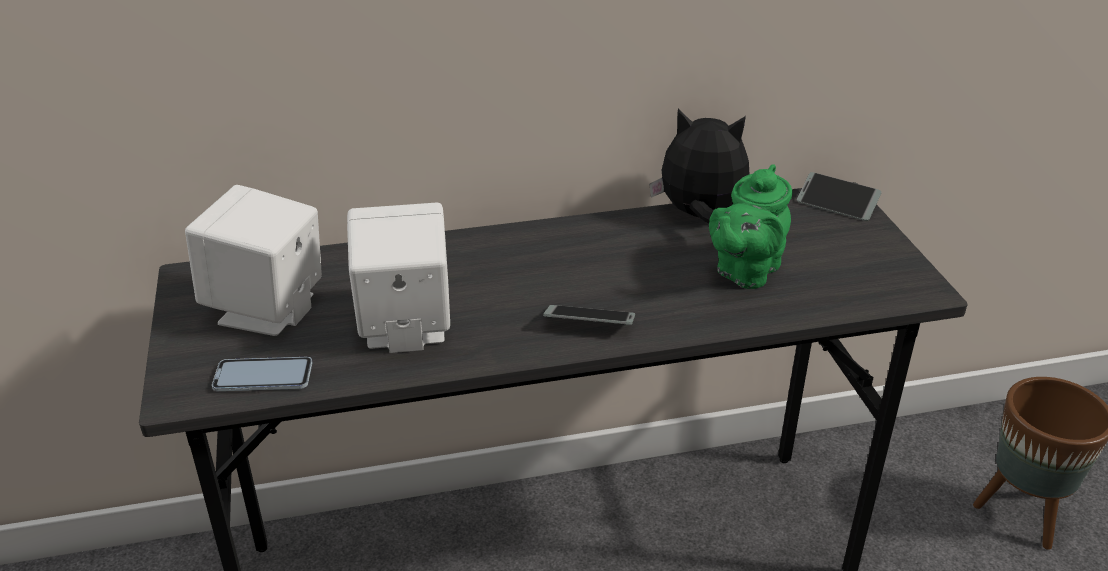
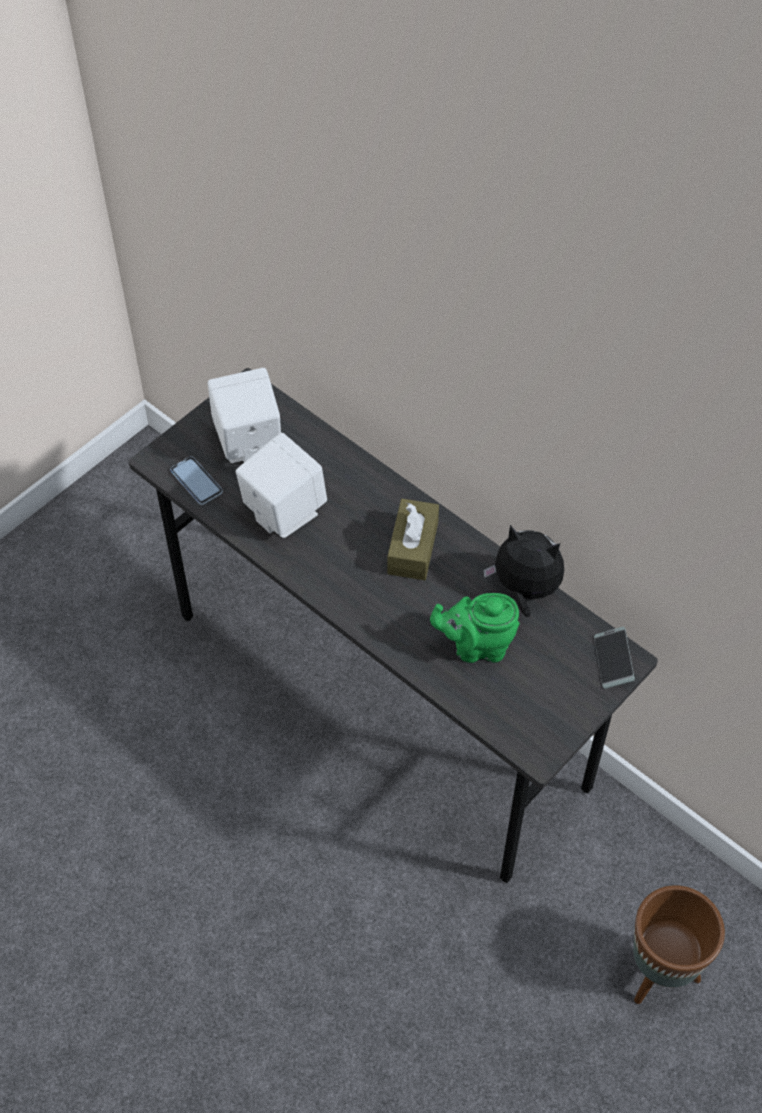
camera: 55 degrees right, 20 degrees up
(569, 259) = (413, 548): none -> brown tissue box
(589, 323) = (356, 594): phone -> none
(700, 216) = (524, 590): plush toy -> plush toy turned 45 degrees counterclockwise

